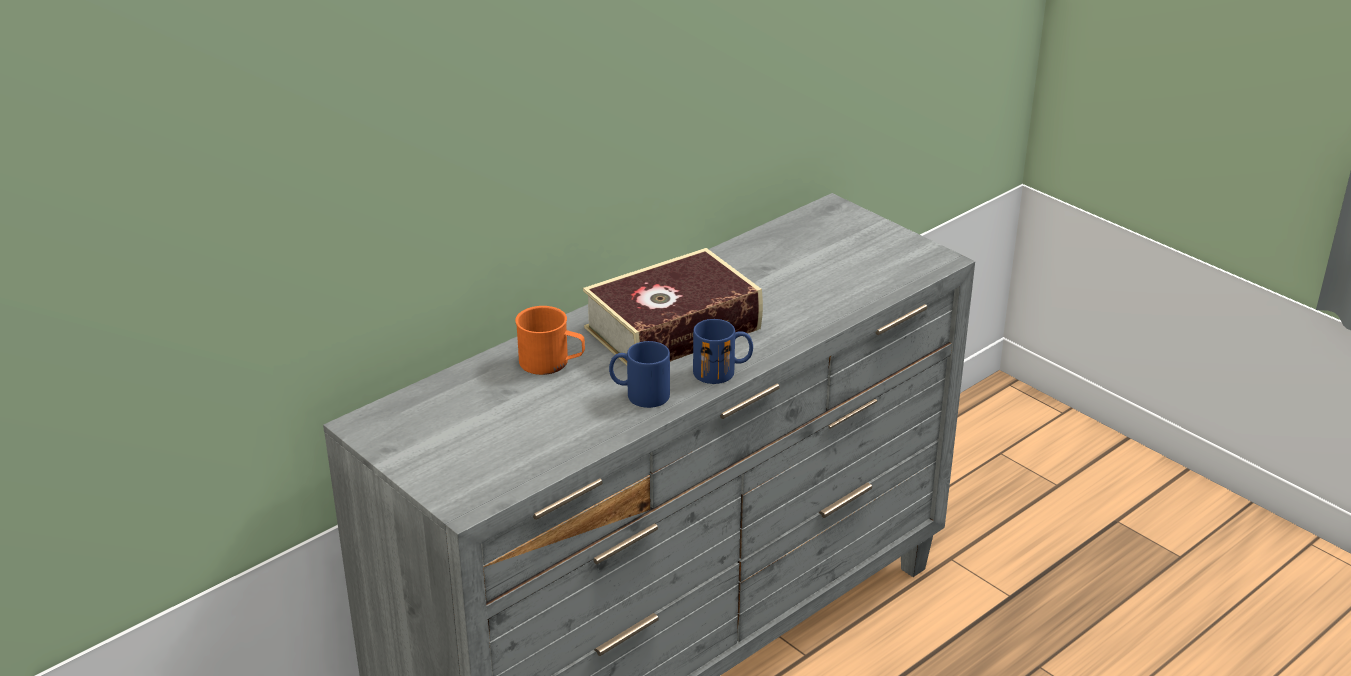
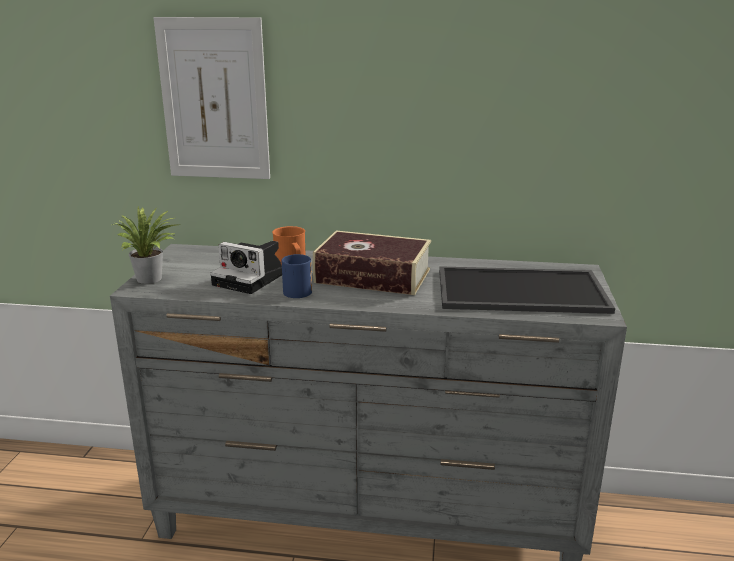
camera: 50 degrees right, 10 degrees down
(370, 165) = (214, 100): none -> picture
(450, 483) = (152, 279): none -> potted plant
(562, 410) = (252, 279): none -> camera
(722, 371) = (352, 300): blue mug -> none
(835, 269) = (519, 292): none -> tray

